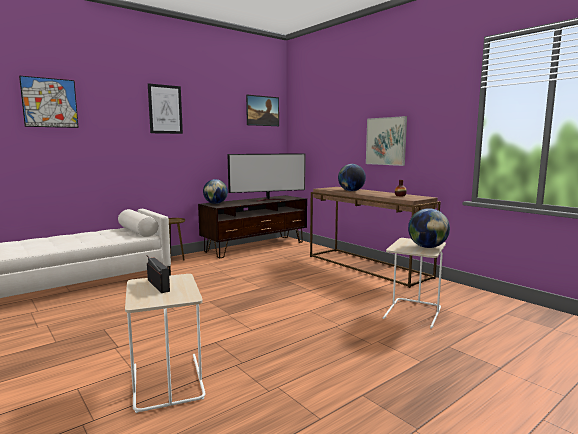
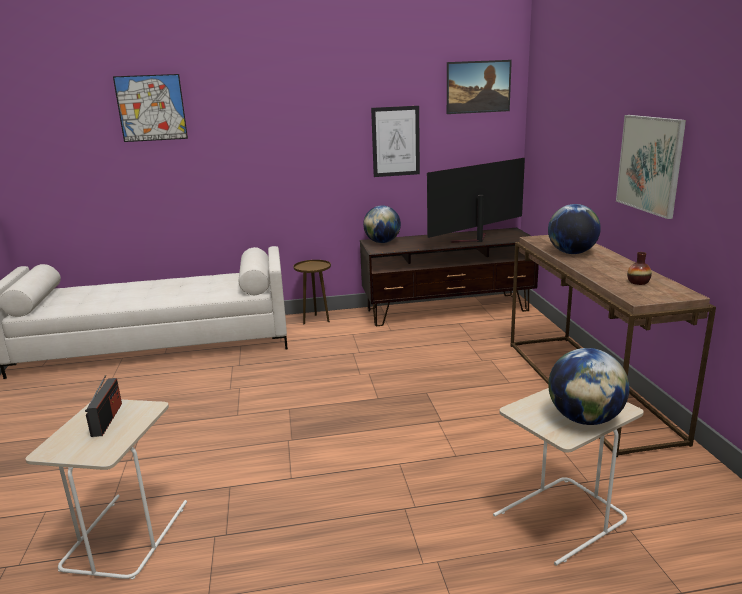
camera: 30 degrees right, 10 degrees up
(165, 109) = (308, 101): picture -> picture (395, 141)
(270, 200) = (473, 240): television -> television turned 135 degrees clockwise

